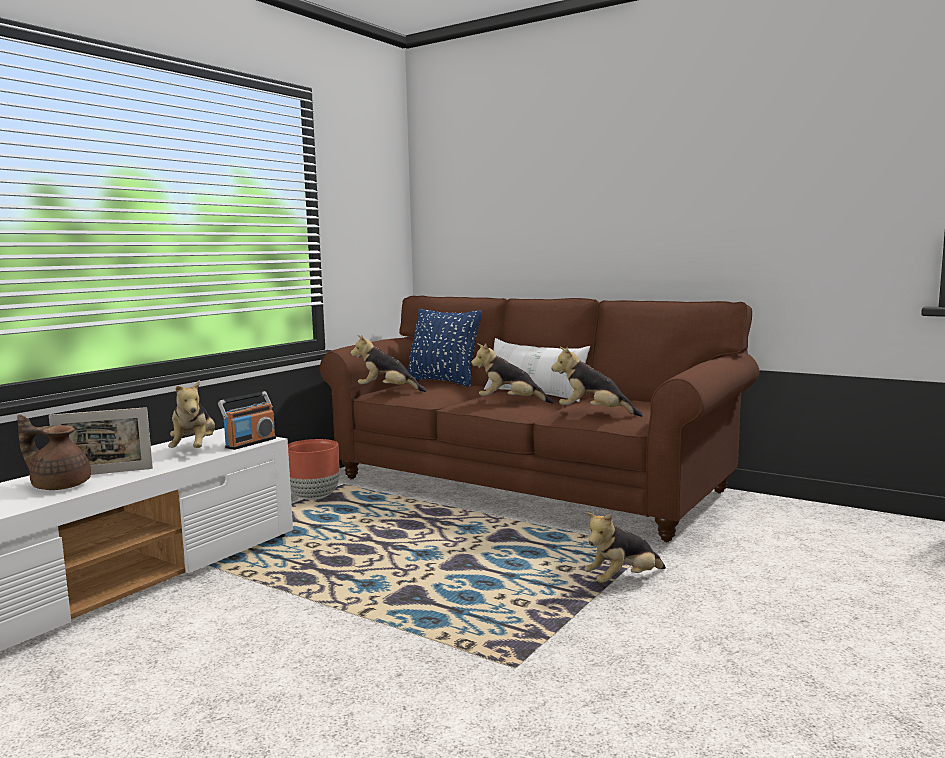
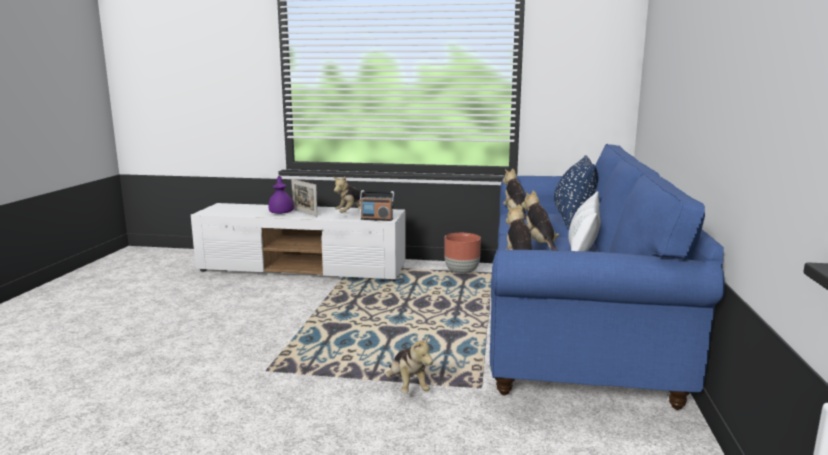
camera: 65 degrees right, 5 degrees up
(59, 486) = (282, 212): brown teapot -> purple teapot
(528, 485) = (570, 323): brown sofa -> blue sofa
(623, 581) = (407, 386): plush toy -> plush toy turned 150 degrees counterclockwise

